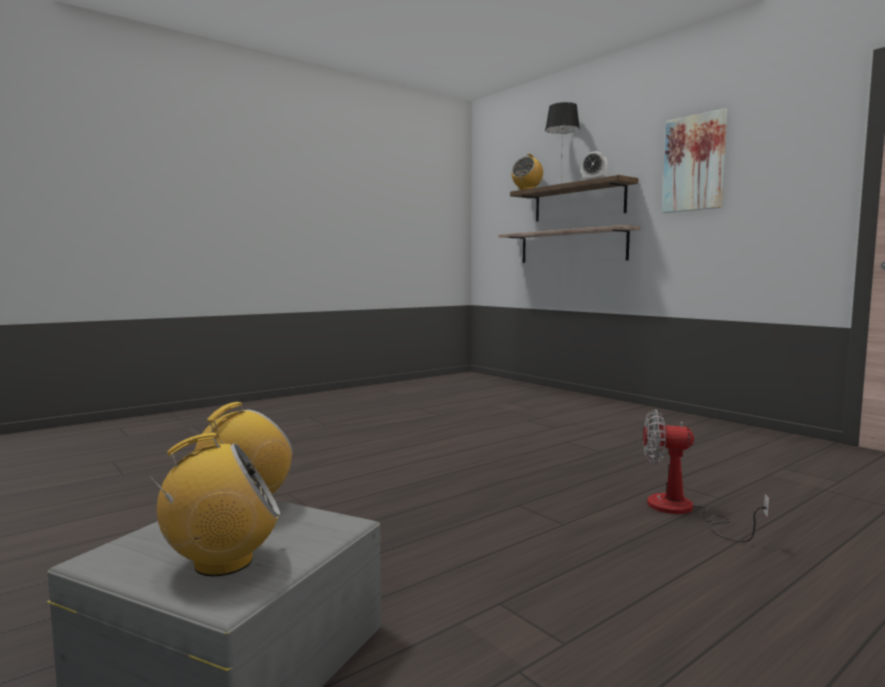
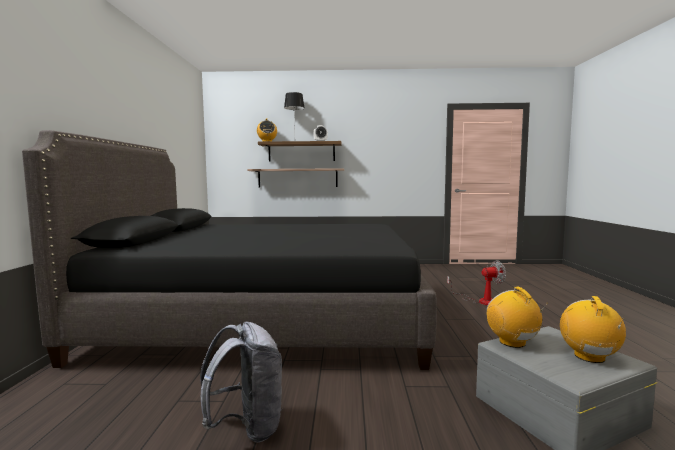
camera: 50 degrees left, 0 degrees up
(75, 495) = (247, 428): none -> grey backpack
(334, 433) = (265, 321): none -> black bed
(683, 511) = (481, 301): fan -> fan turned 150 degrees counterclockwise
(694, 163) = (373, 139): picture -> none

